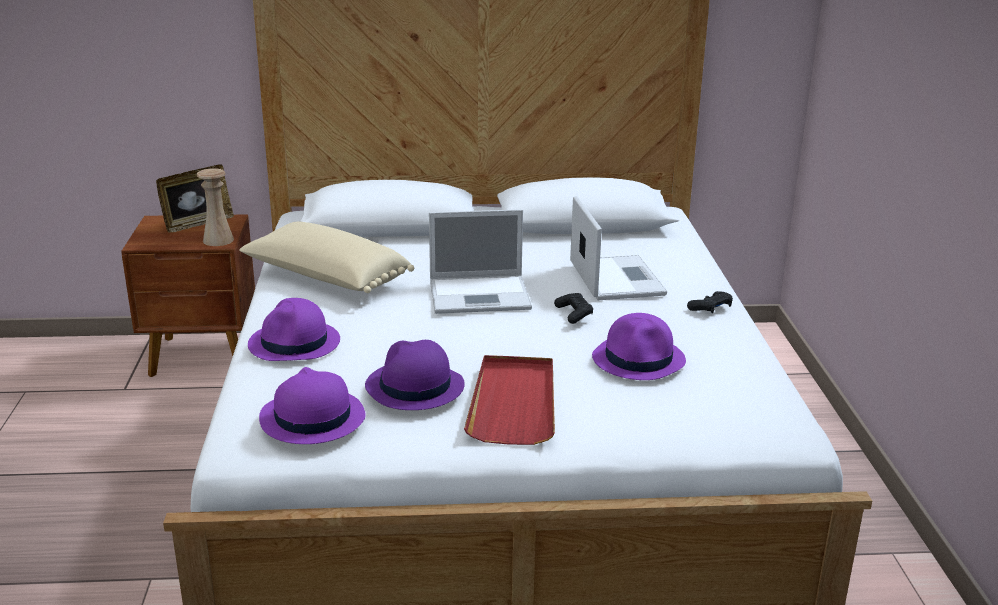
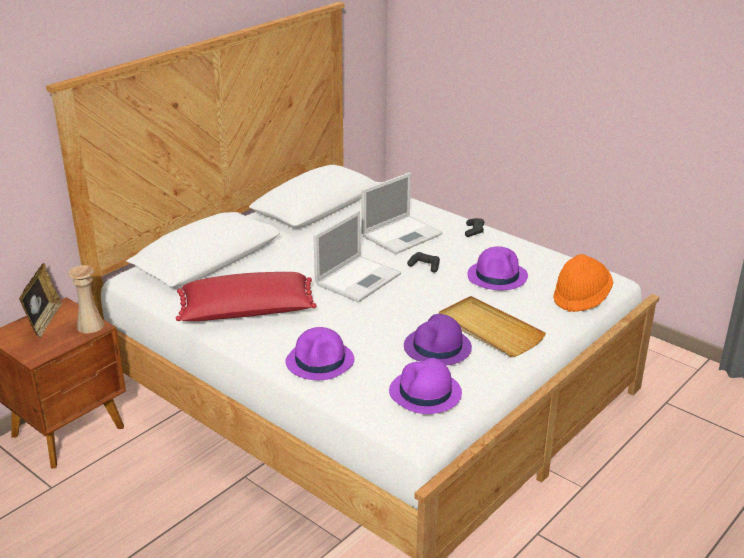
camera: 45 degrees left, 5 degrees up
(325, 278) = (247, 313): beige pillow -> red pillow
(514, 403) = (489, 330): red tray -> beige tray
(615, 278) = (402, 234): laptop -> laptop turned 105 degrees clockwise
(699, 429) = (581, 298): none -> orange hat

